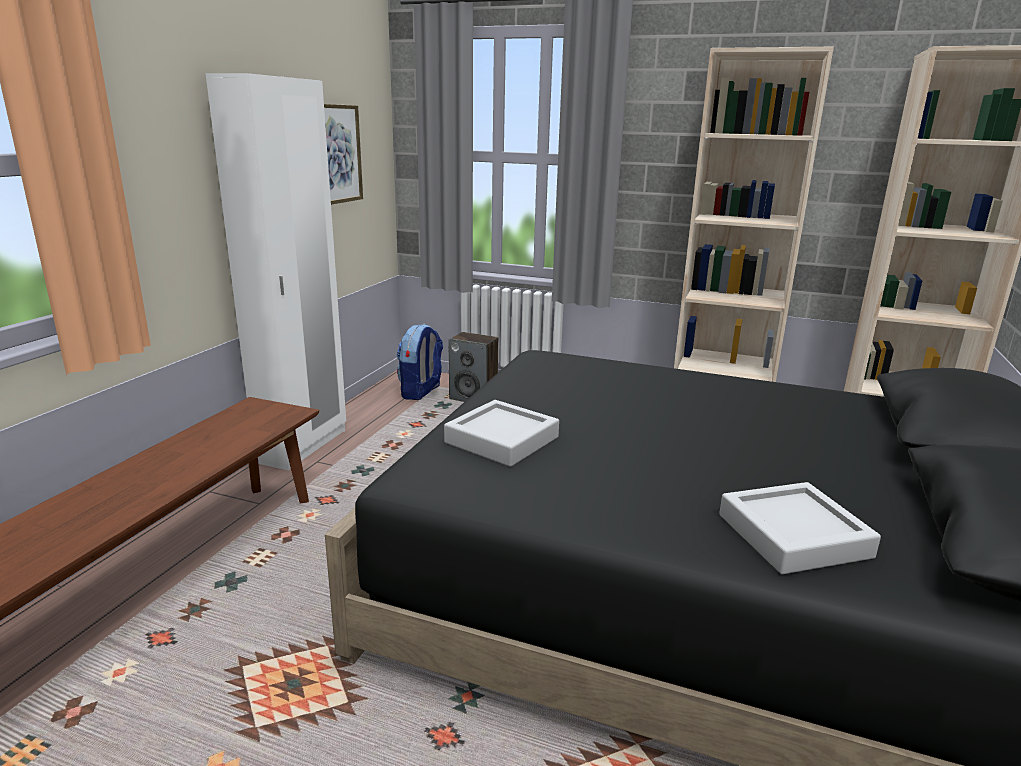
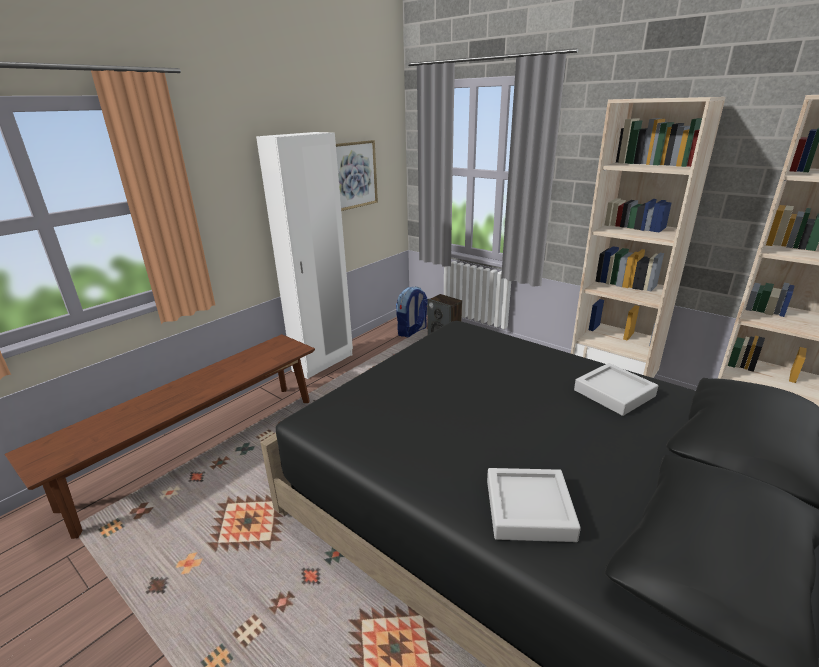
camera: 20 degrees right, 5 degrees up
(502, 440) = (385, 394): grey tray -> grey tray (614, 393)

